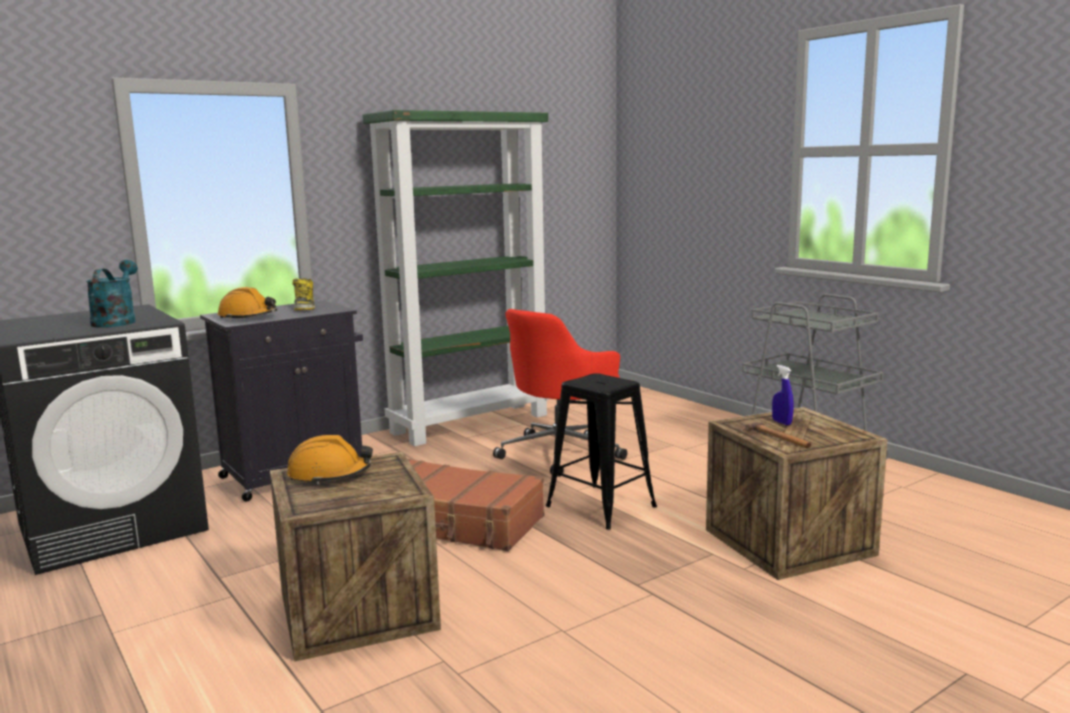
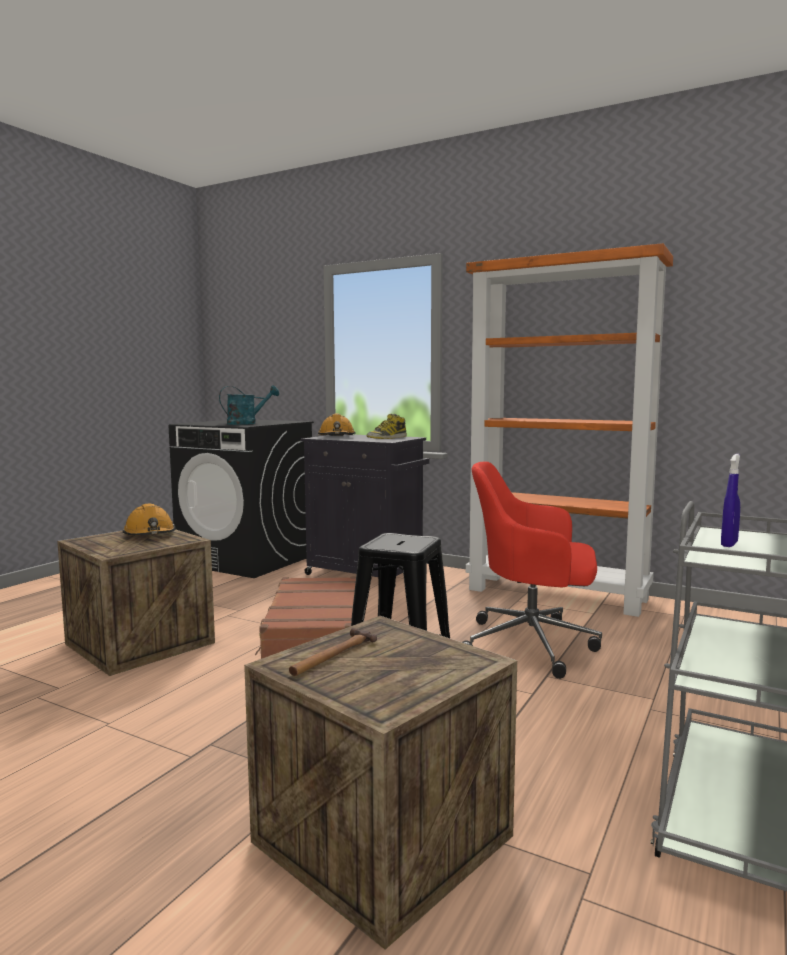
camera: 65 degrees right, 5 degrees down
(470, 423) = (558, 594): green bookcase -> orange bookcase
(781, 422) = (410, 652): blue spray bottle -> blue spray bottle (729, 544)

